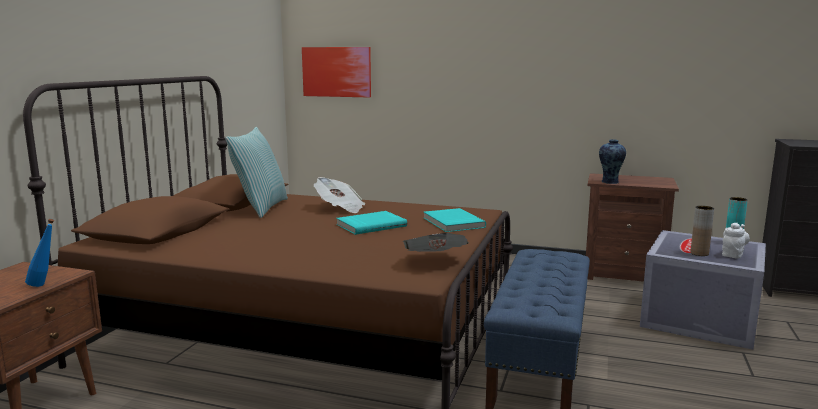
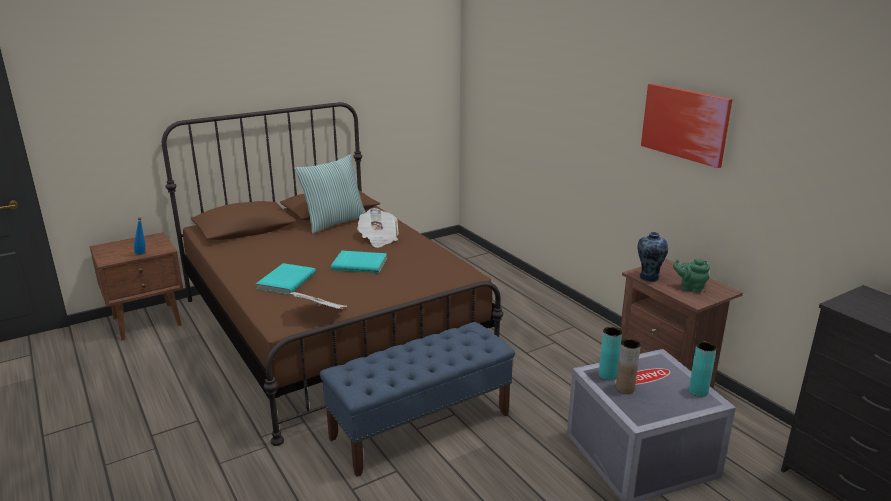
camera: 40 degrees right, 10 degrees up
(336, 72) = (490, 95): picture -> picture (685, 123)
(452, 223) = (415, 280): turquoise book -> turquoise book (285, 281)
(645, 181) = (690, 288): none -> green teapot
(673, 251) = (607, 375): none -> turquoise vase
(733, 255) = (656, 404): white teapot -> none

